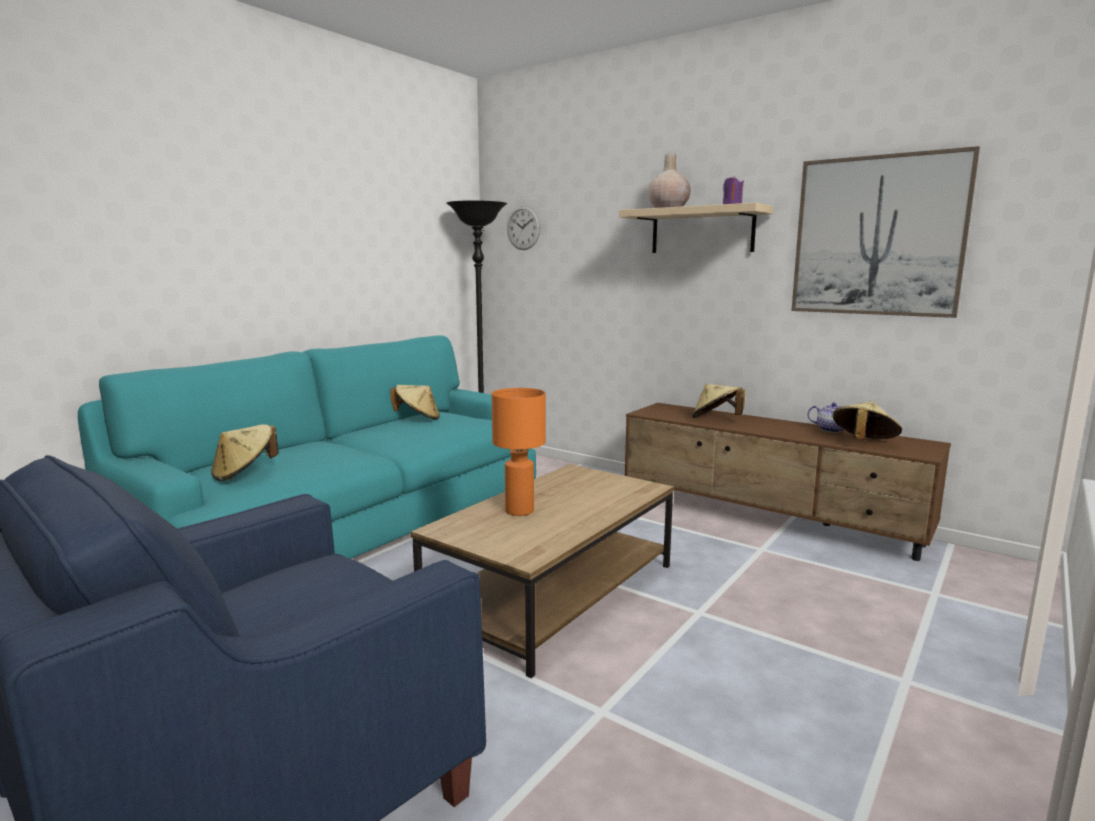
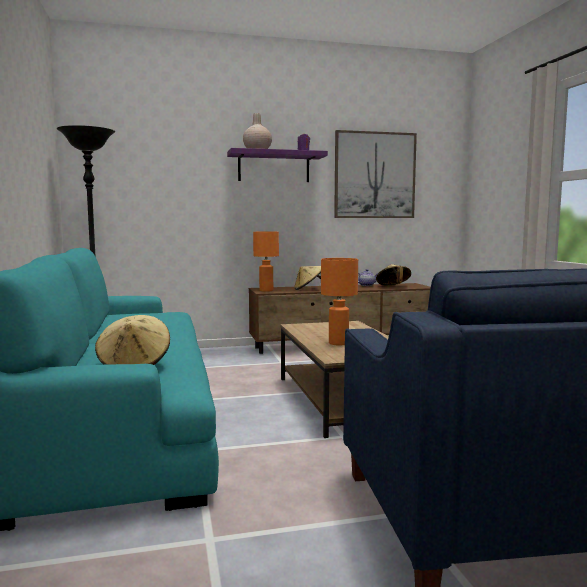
camera: 50 degrees left, 5 degrees down
(417, 418) = (119, 318): beige hat -> none
(523, 228) = (113, 156): wall clock -> none
(655, 411) = (266, 290): none -> orange table lamp
(702, 231) = (274, 167): beige shelf -> purple shelf

